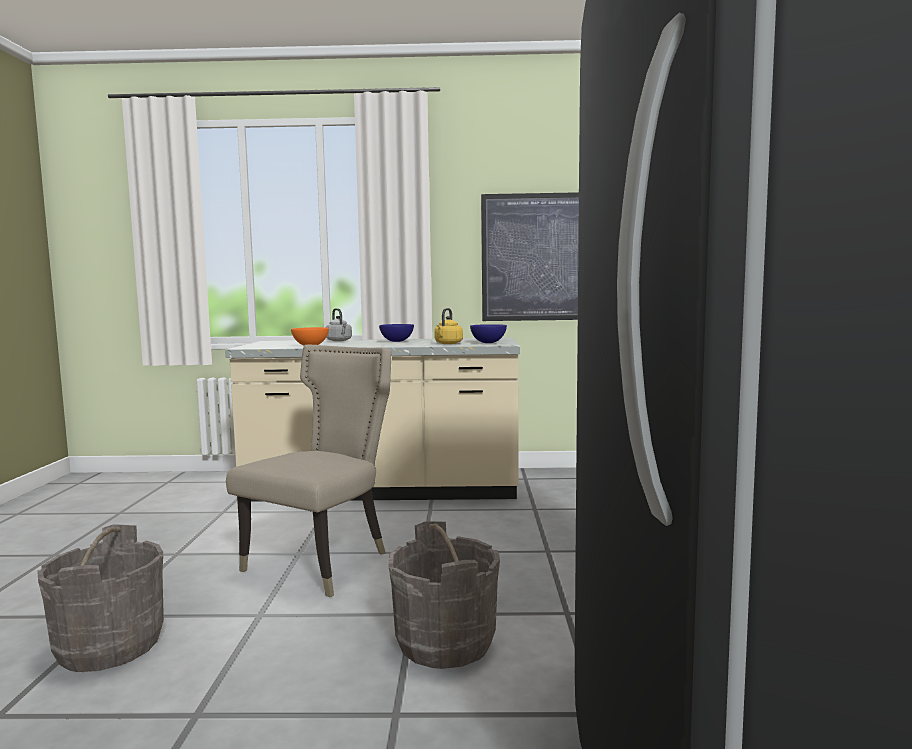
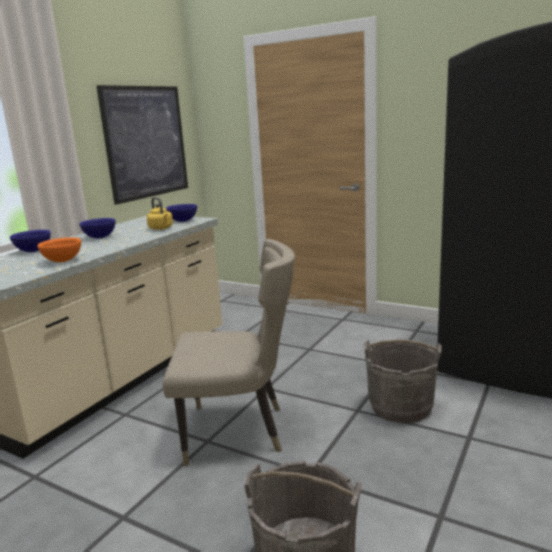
camera: 60 degrees left, 10 degrees up
(323, 562) = (239, 431): beige chair -> beige chair turned 120 degrees clockwise
(339, 340) = (34, 251): grey kettle -> blue bowl

